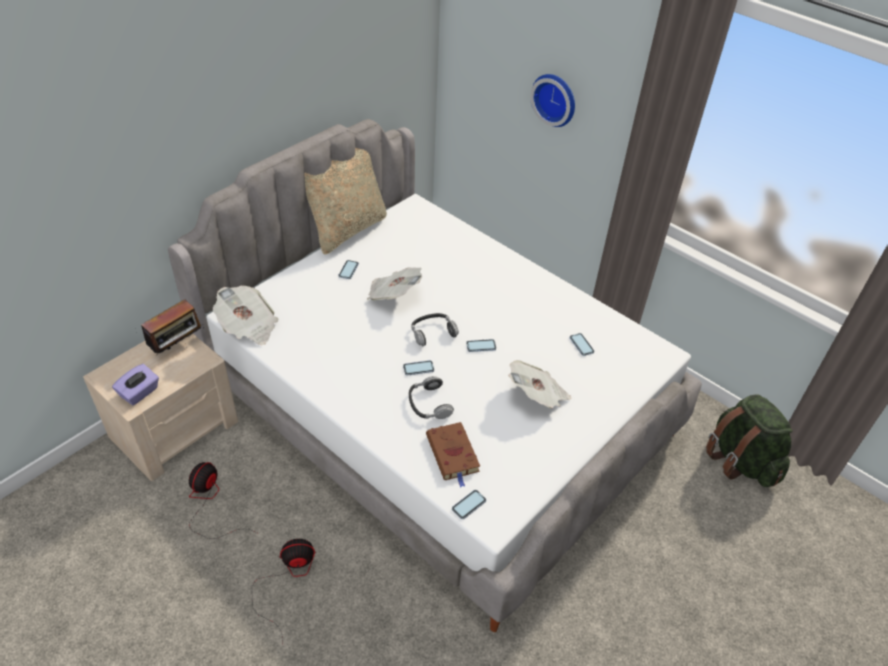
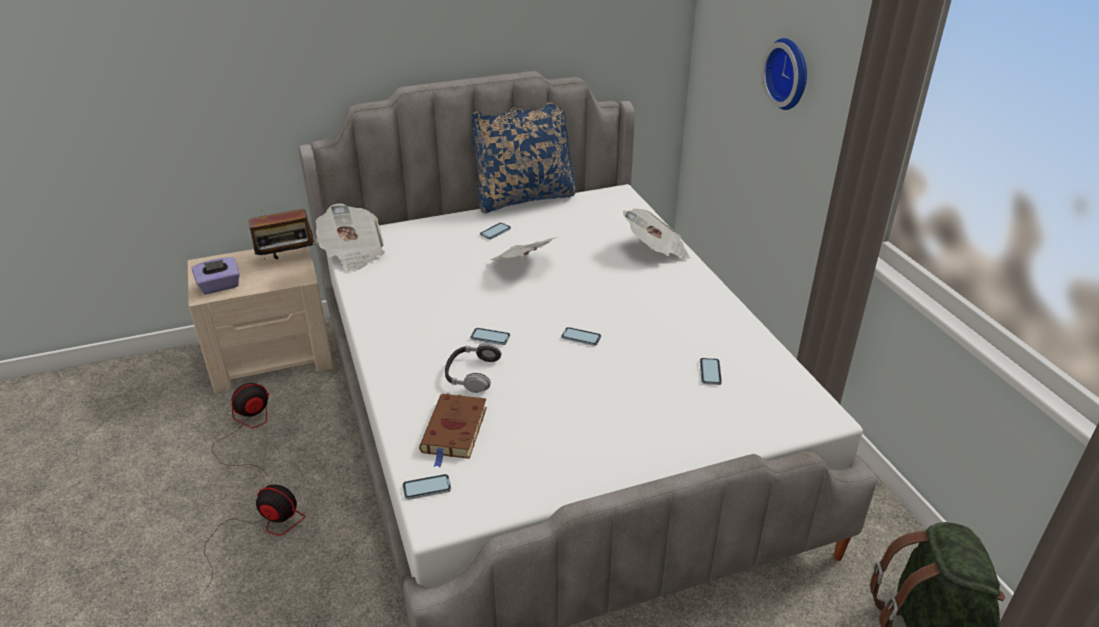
camera: 30 degrees right, 10 degrees down
(348, 231) = (525, 199): beige pillow -> blue pillow
(433, 333) = (536, 309): headphones -> none
(537, 396) = (608, 407): newspaper -> newspaper (656, 250)

